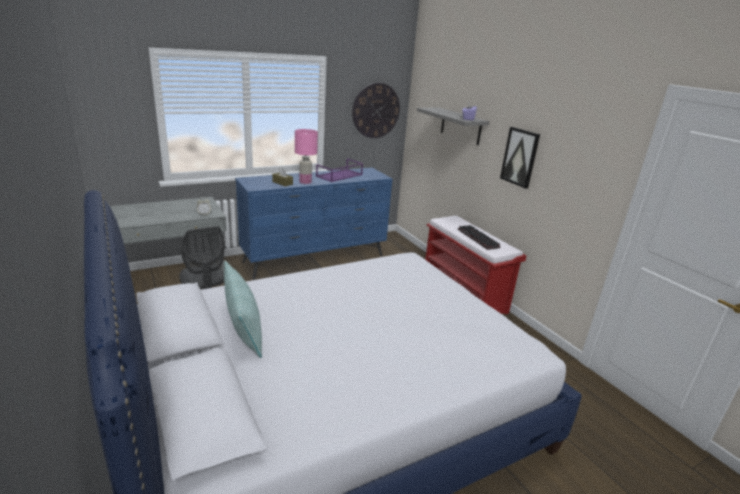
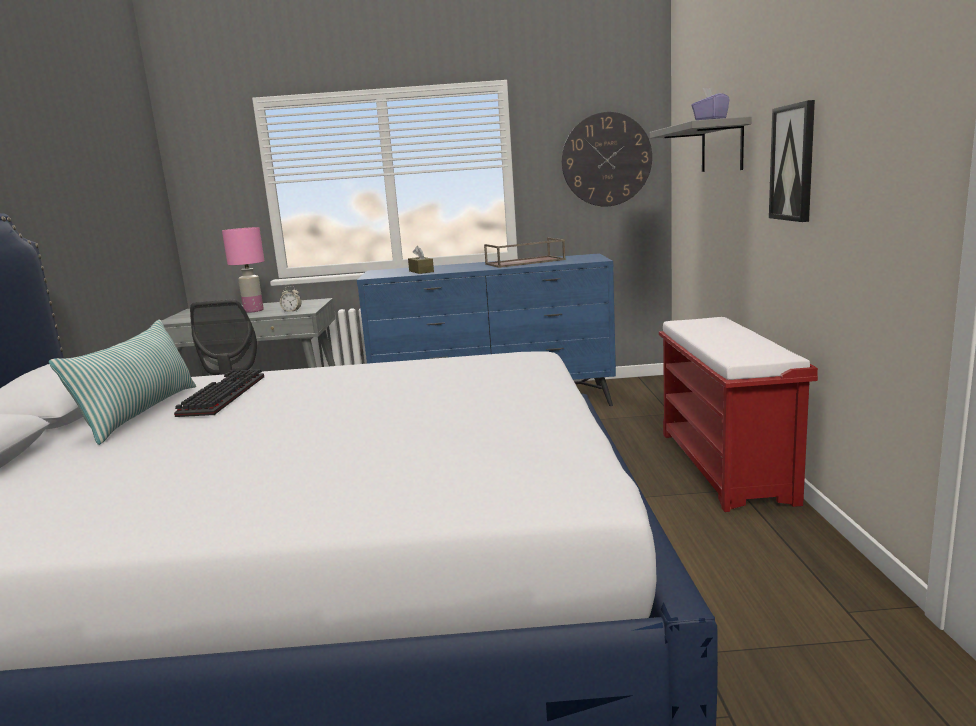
camera: 30 degrees right, 10 degrees down
(305, 182) = (456, 269): pink table lamp -> pink table lamp (253, 311)
(339, 175) = (524, 262): purple tray -> brown tray
(476, 238) = (723, 342): keyboard -> keyboard (222, 395)

